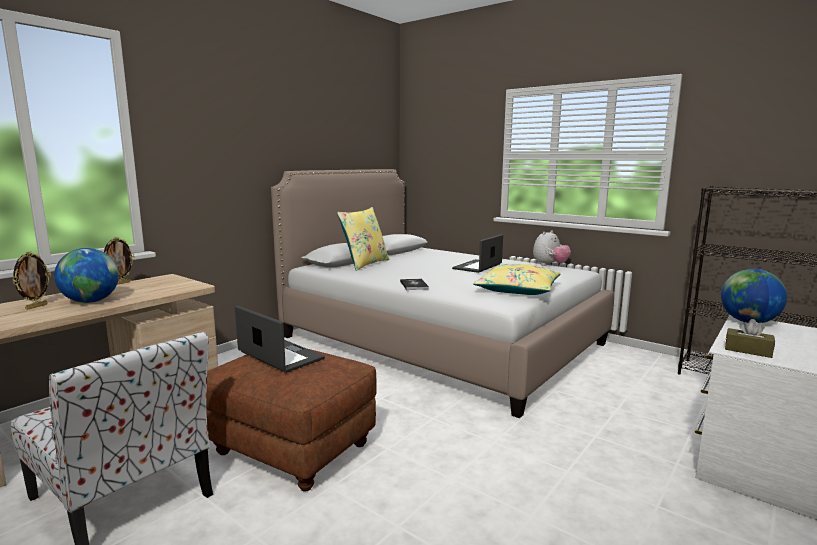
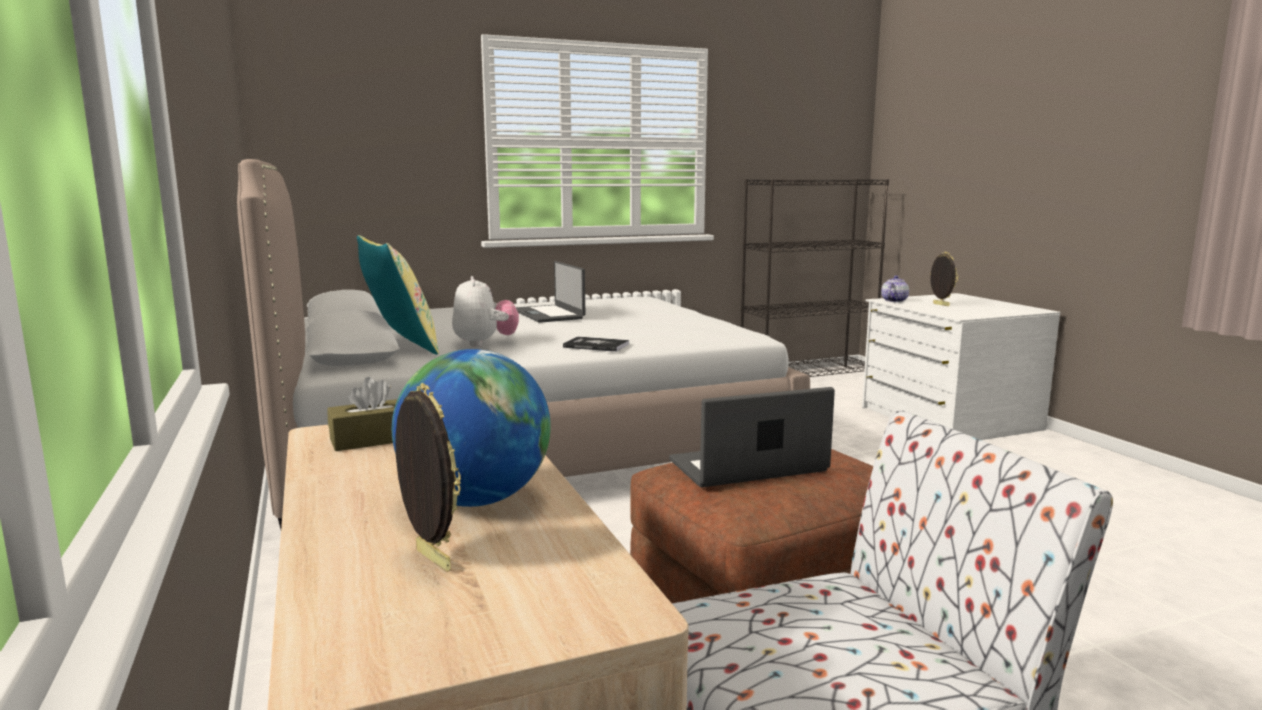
camera: 60 degrees left, 0 degrees up
(121, 283) = (303, 472): picture frame -> picture frame (940, 305)
(517, 290) = (691, 322): yellow pillow -> none
(550, 265) = (595, 299): plush toy -> plush toy (485, 343)
(748, 322) = (893, 301): globe -> teapot
(748, 350) = (964, 314): brown tissue box -> brown tissue box (372, 439)

